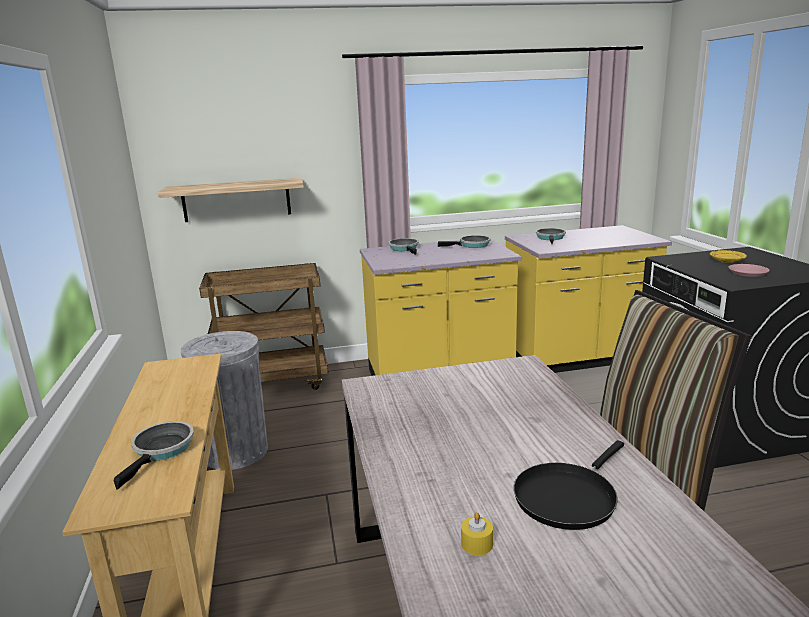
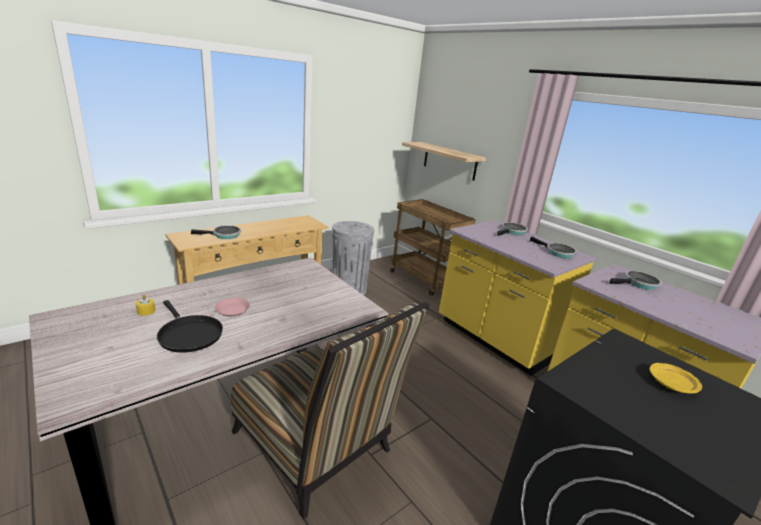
camera: 60 degrees right, 5 degrees up
(568, 497) = (189, 334): black frying pan -> black frying pan turned 150 degrees counterclockwise
(747, 273) = (631, 397): pink plate -> pink plate (233, 309)

